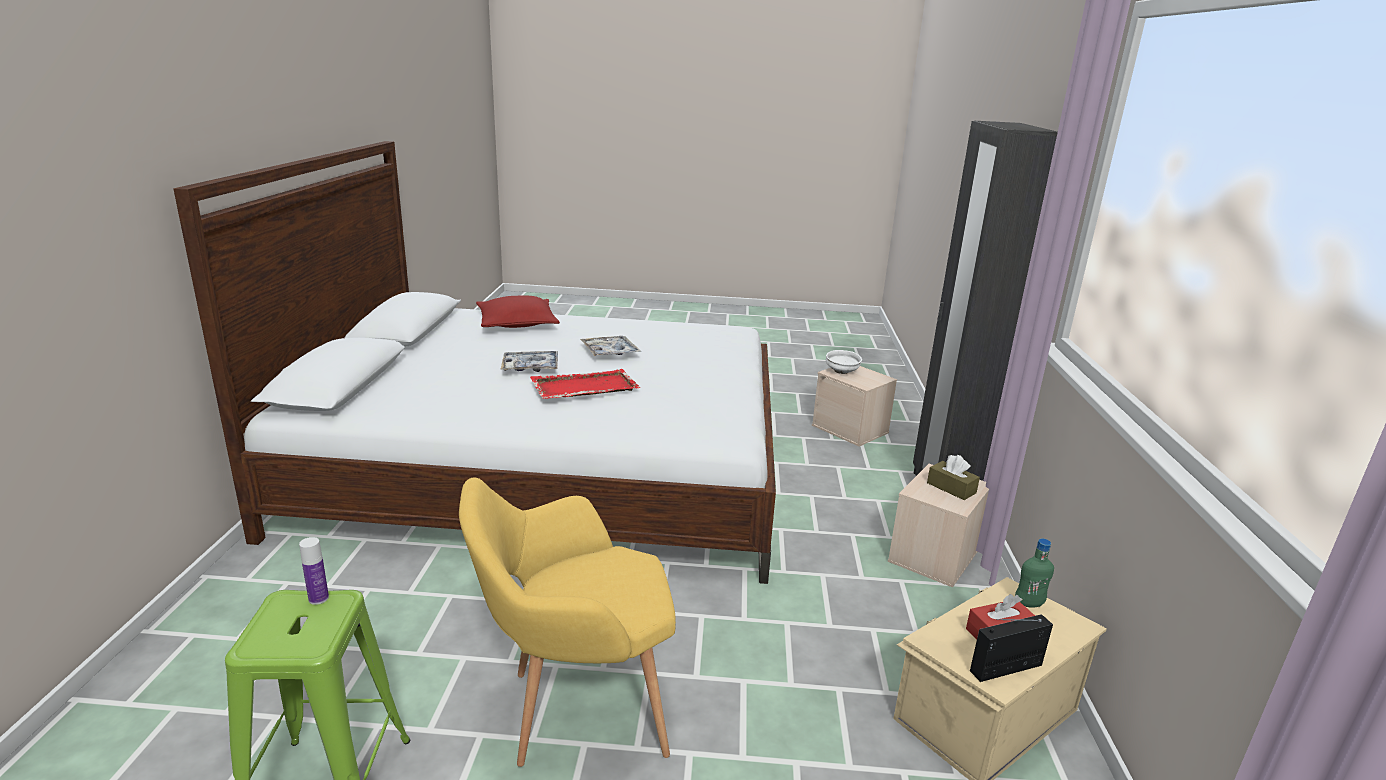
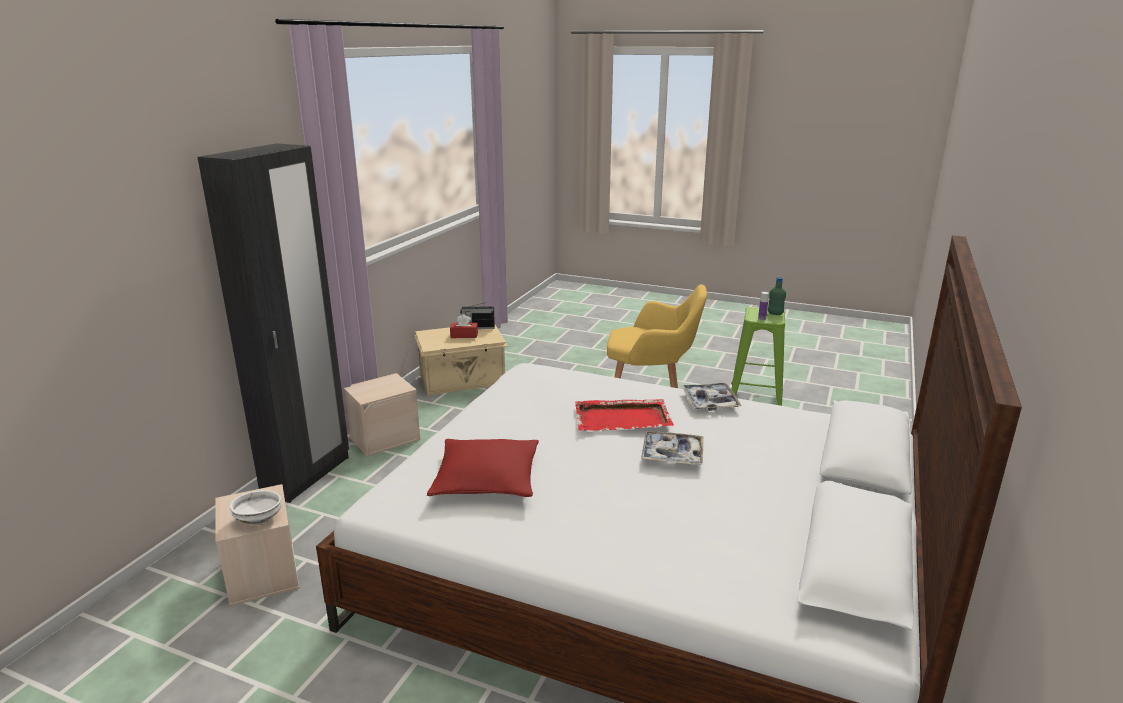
camera: 160 degrees left, 0 degrees up
(517, 323) = (691, 559): red pillow -> red pillow (486, 480)
(610, 352) = (577, 471): tray -> tray (709, 402)
(951, 488) = (376, 387): brown tissue box -> none
(1028, 603) = (433, 341): green bottle -> green bottle (775, 314)

